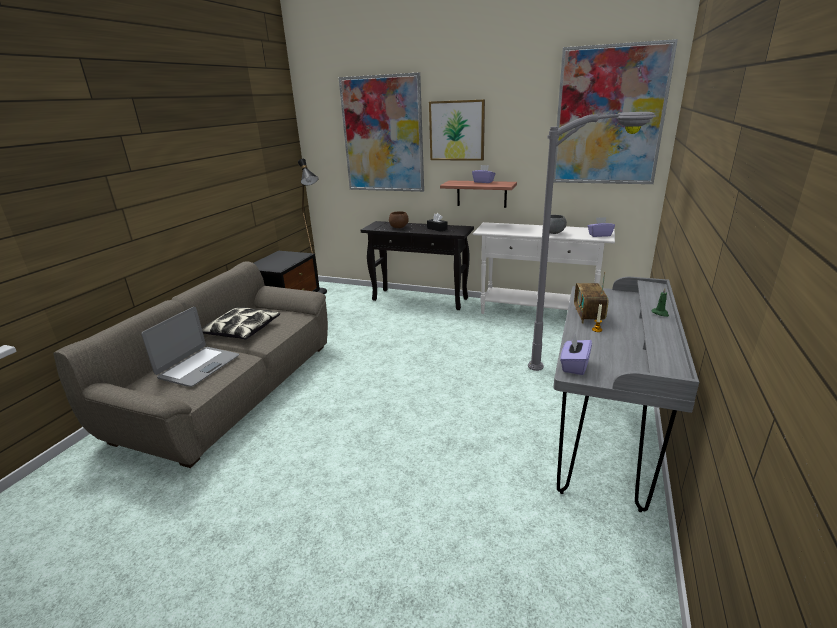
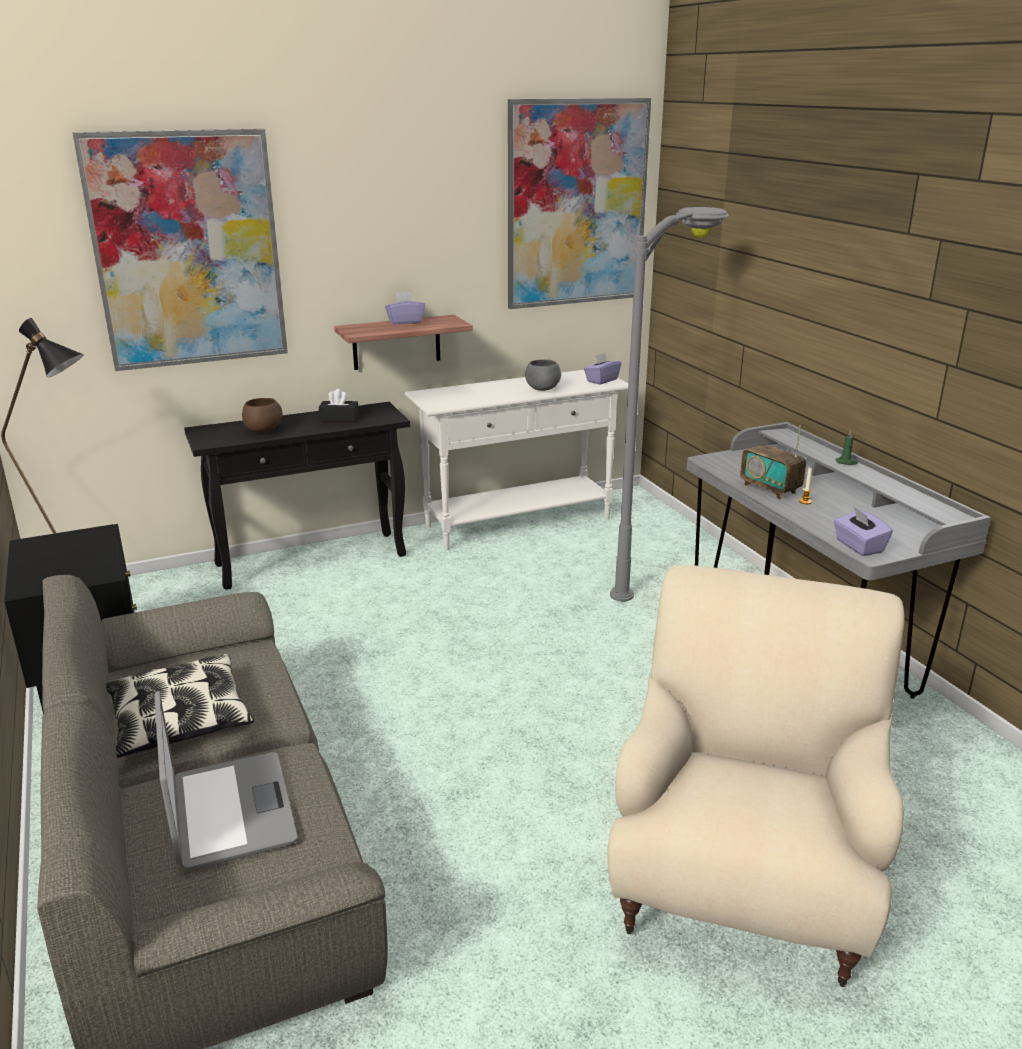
camera: 45 degrees left, 0 degrees up
(367, 532) = (742, 883): none -> beige armchair
(457, 130) = (344, 235): picture -> none

